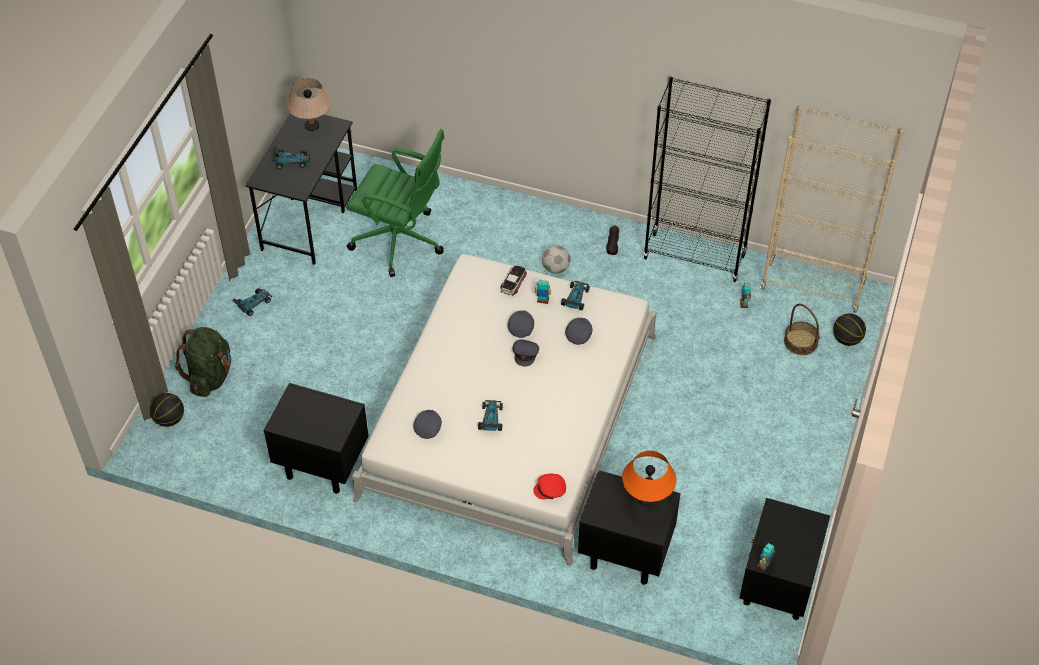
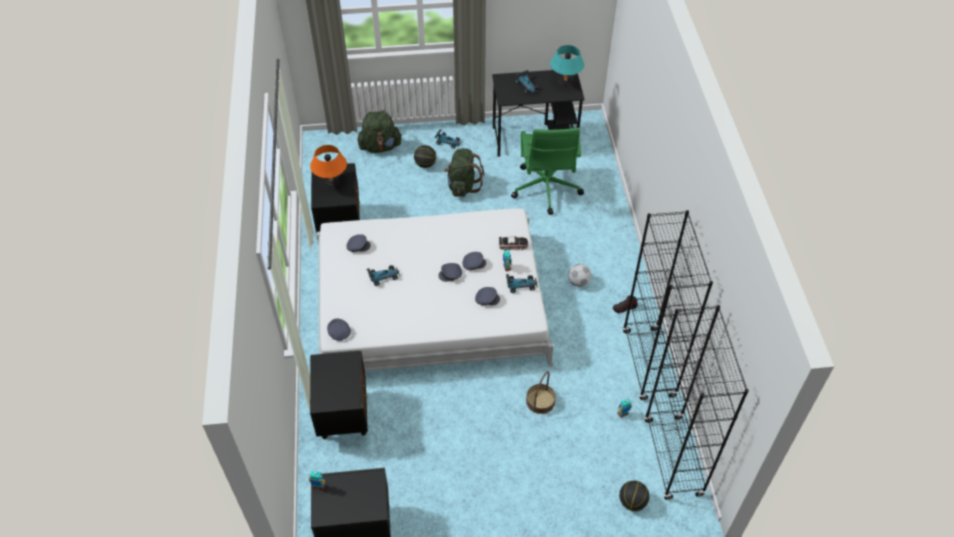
camera: 65 degrees right, 0 degrees up
(169, 419) = (339, 143): basketball -> basketball (425, 164)
(312, 126) = (565, 82): beige table lamp -> turquoise table lamp
(340, 317) = (462, 186): none -> green backpack
(550, 490) = (338, 332): red cap -> grey cap
(647, 499) = (347, 388): orange table lamp -> orange table lamp (332, 182)
(800, 342) = (608, 467): basket -> basket (540, 401)
(812, 287) = (673, 457): beige bookcase -> black bookcase

